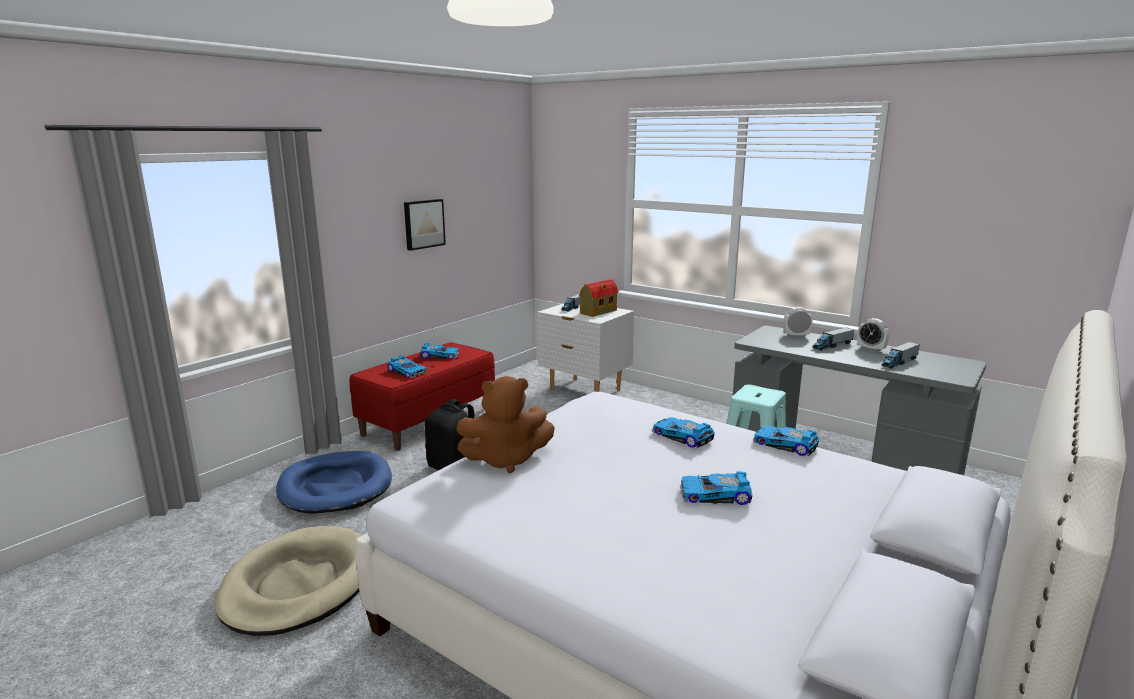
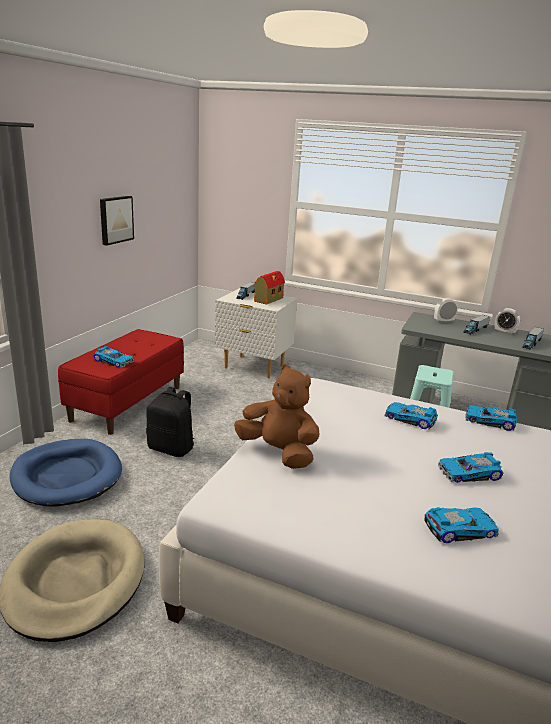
camera: 15 degrees left, 5 degrees up
(440, 355) = (135, 343): toy car -> toy car (459, 528)
(506, 460) = (278, 452): brown plush toy -> brown plush toy turned 120 degrees counterclockwise

